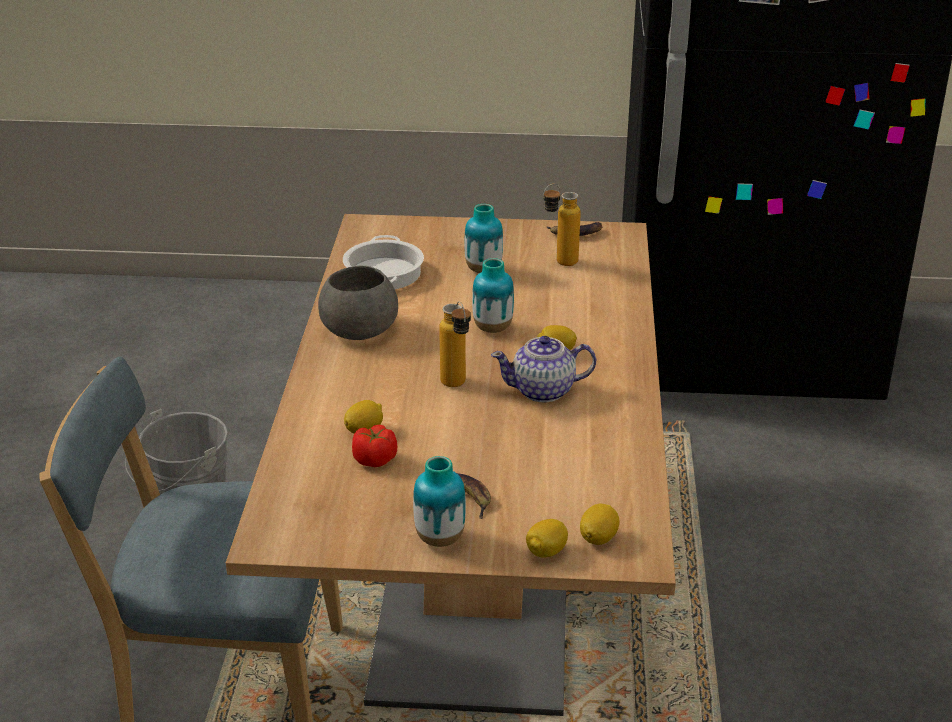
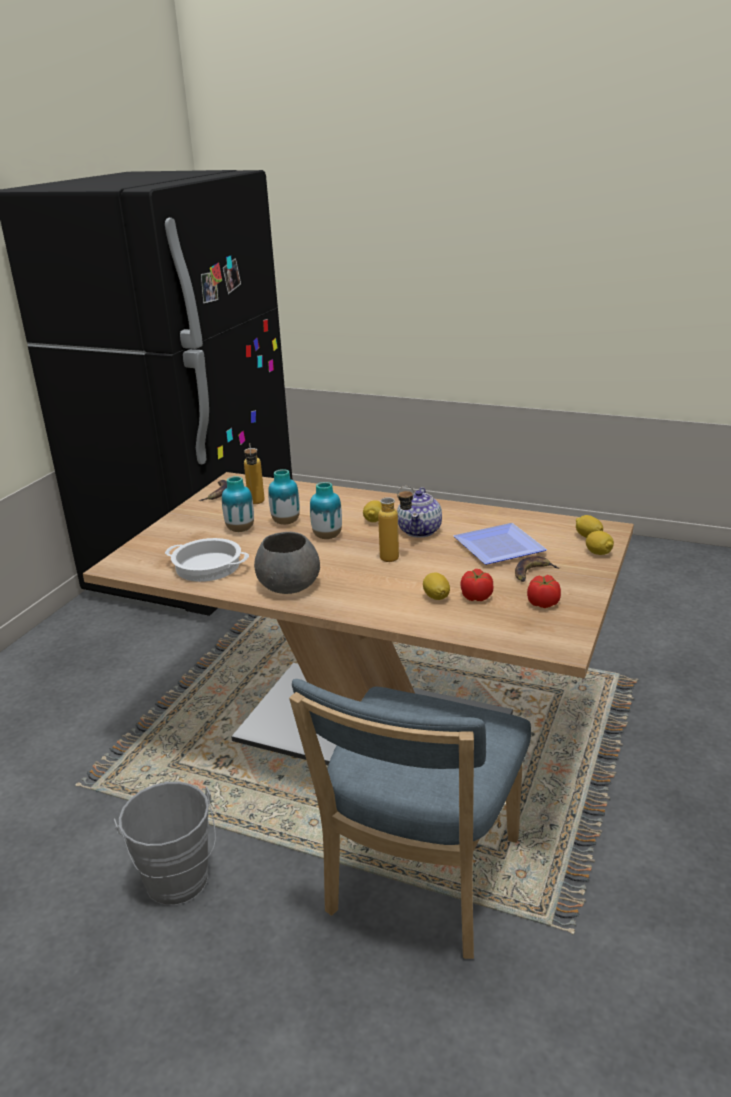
camera: 70 degrees left, 5 degrees down
(375, 514) = (543, 603): none -> tomato
(440, 538) = (577, 584): vase -> vase (286, 522)
(528, 461) = (500, 546): none -> plate

